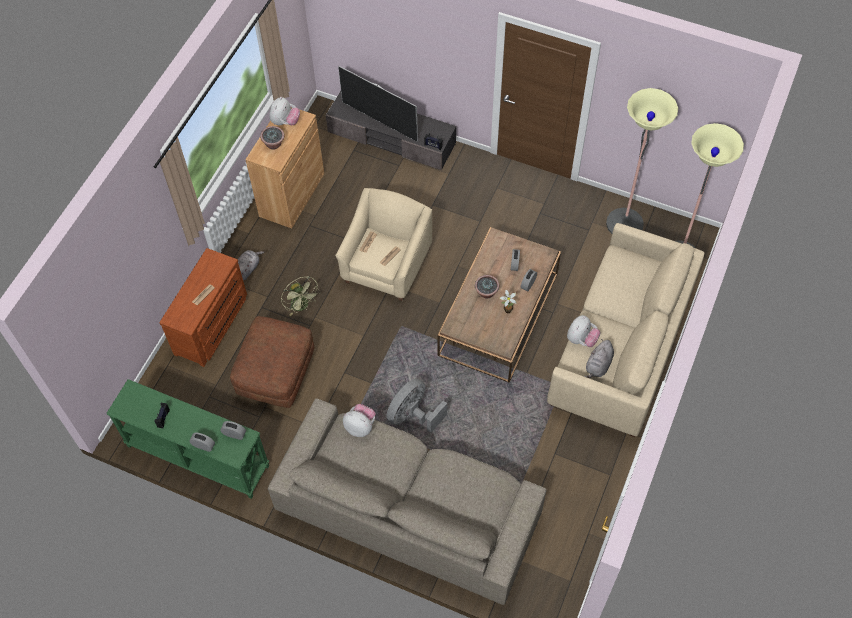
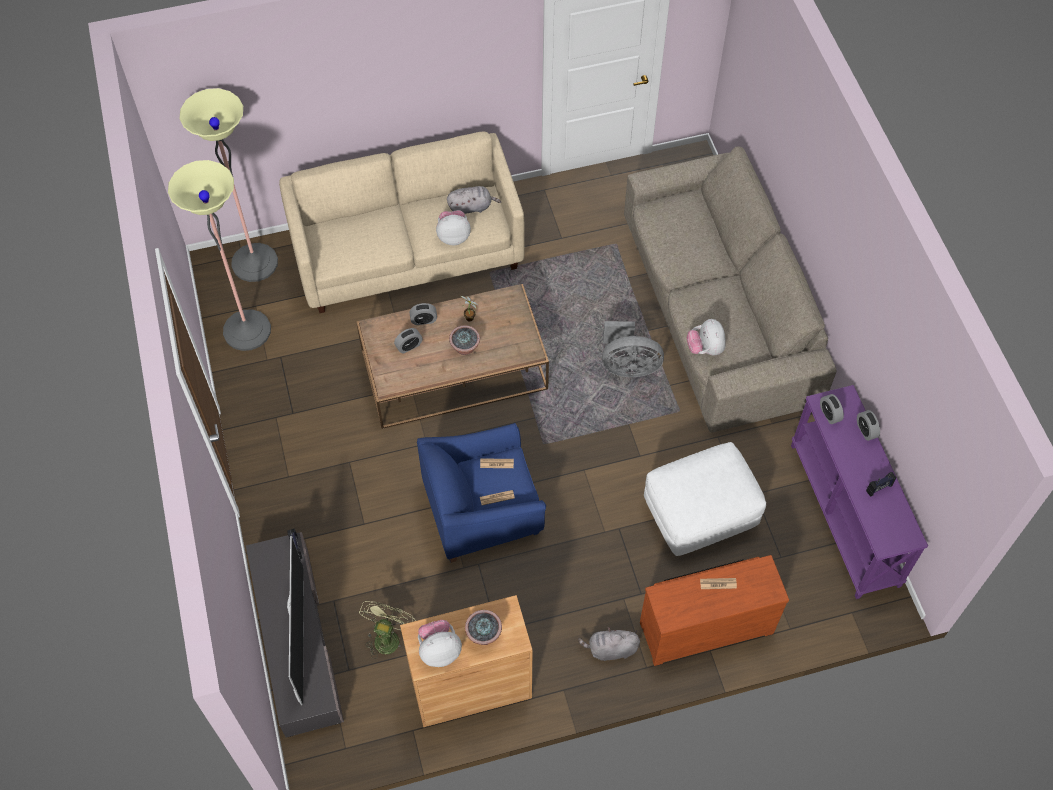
camera: 130 degrees left, 0 degrees up
(197, 456) = (845, 514): green console table -> purple console table
(276, 374) = (699, 515): brown ottoman -> white ottoman
(302, 306) = (603, 554): green fan -> green fan (388, 636)
(387, 265) = (482, 510): beige armchair -> blue armchair

